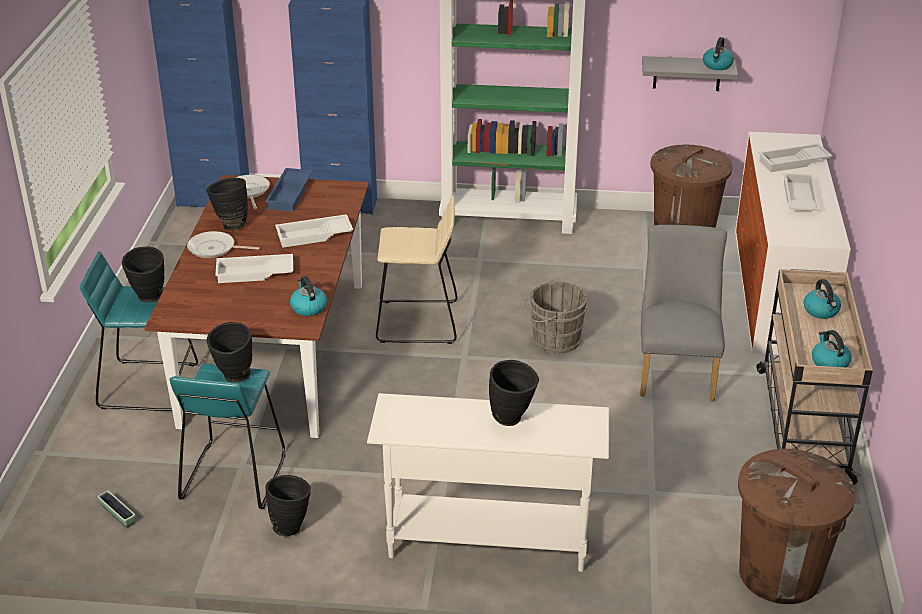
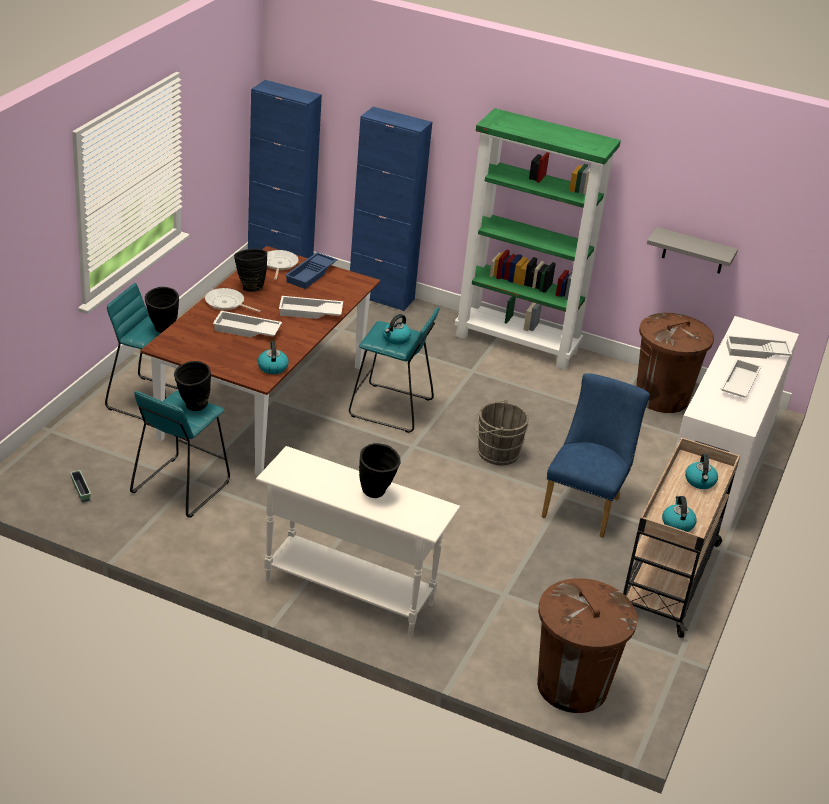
camera: 15 degrees right, 0 degrees up
(291, 526) = (204, 536): black vase -> none
(418, 322) = (391, 408): beige stool -> turquoise stool
(676, 371) = (585, 505): grey chair -> blue chair
(717, 65) = (717, 250): kettle -> kettle (395, 339)

